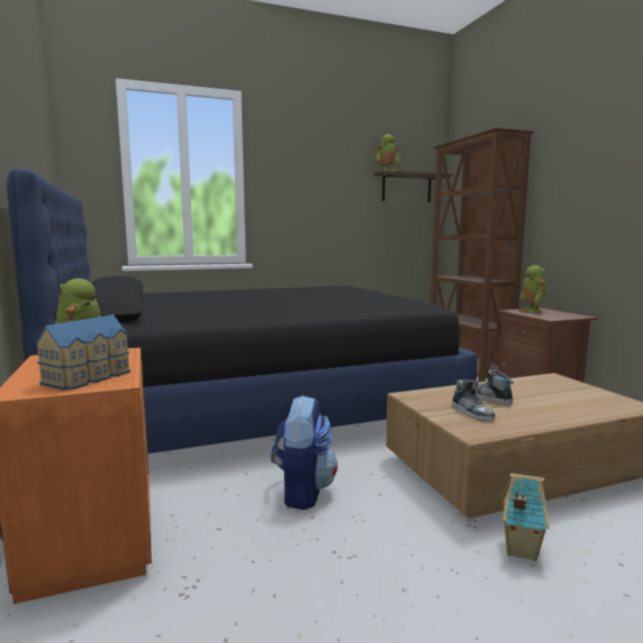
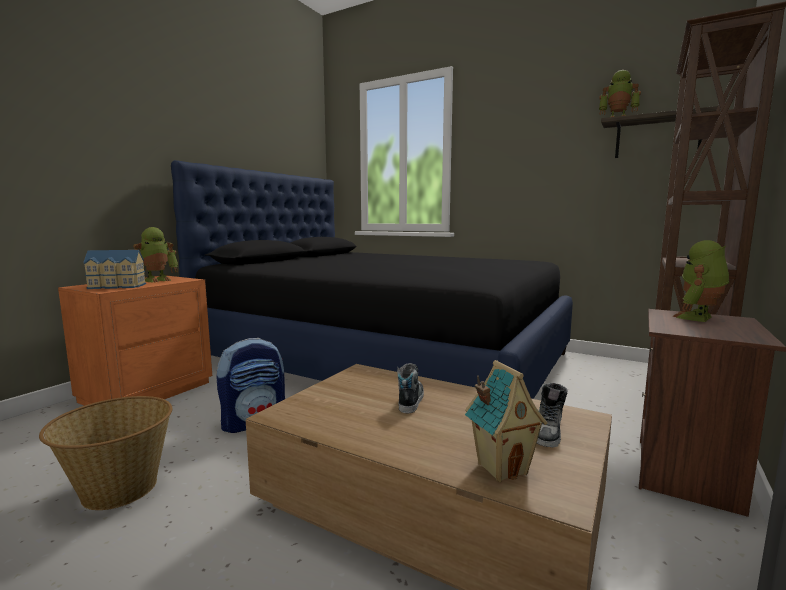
camera: 50 degrees right, 0 degrees up
(360, 592) = (118, 489): none -> basket
(472, 413) = (346, 402): shoe -> shoe (548, 431)
(519, 550) = (230, 553): toy house -> toy house (502, 468)

